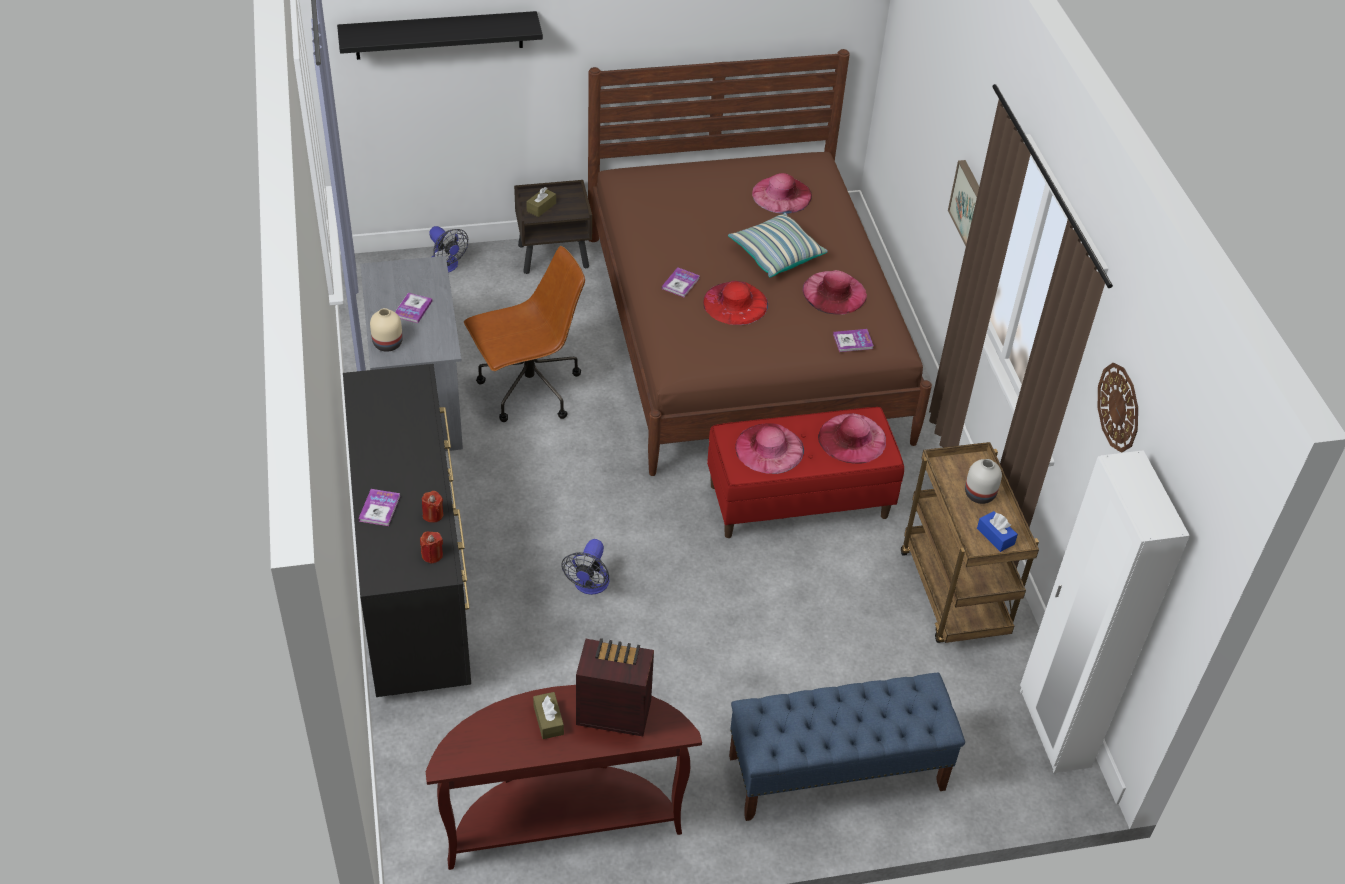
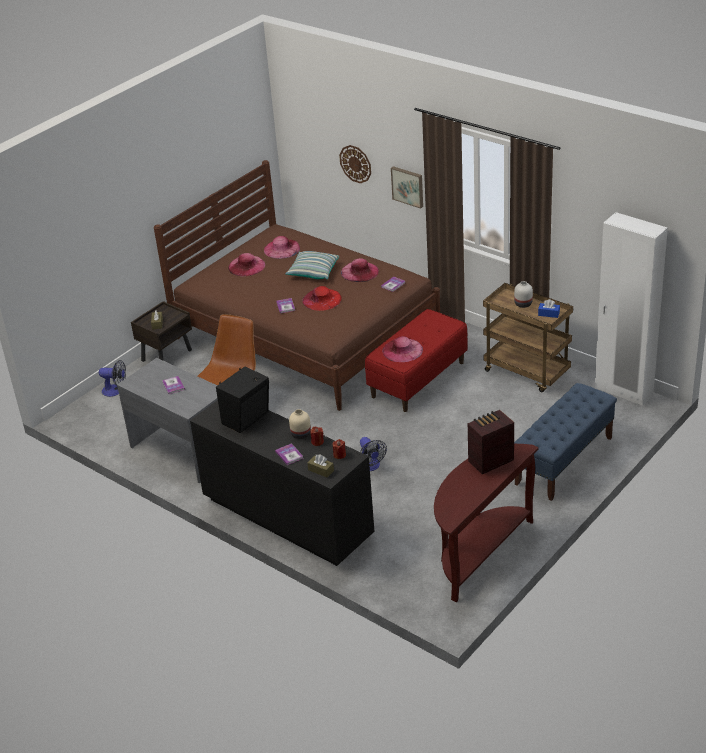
camera: 35 degrees left, 10 degrees down
(388, 344) = (183, 405): beige vase -> beige vase (301, 434)
(403, 418) = (247, 418): none -> black speaker
(439, 35) = (75, 240): black shelf -> none
(548, 720) = (468, 480): brown tissue box -> brown tissue box (321, 470)
(852, 438) = (432, 326): pink hat -> pink hat (246, 266)
(1119, 407) = (584, 207): wall clock -> wall clock (355, 163)

